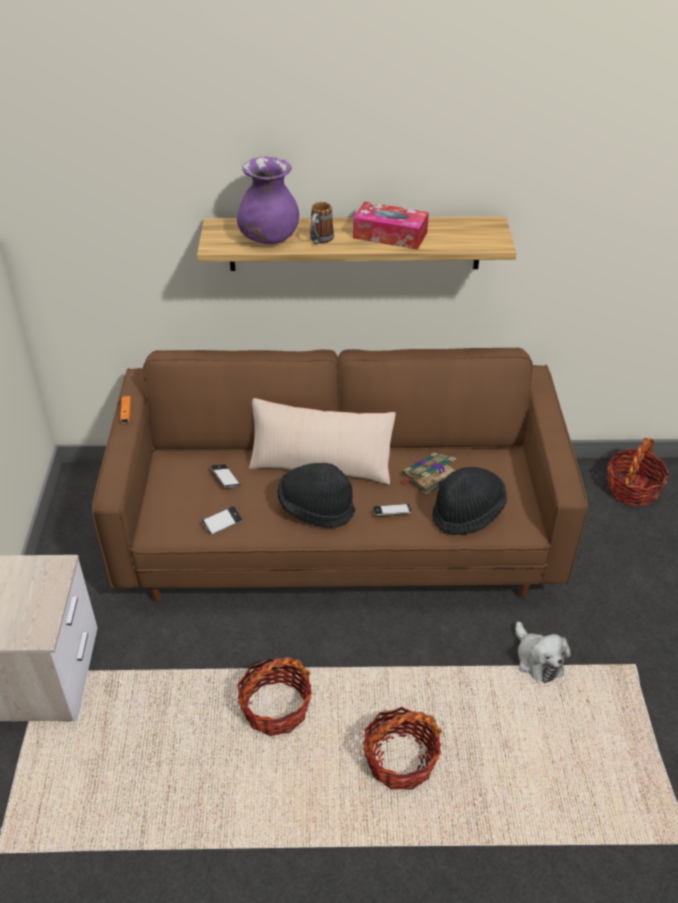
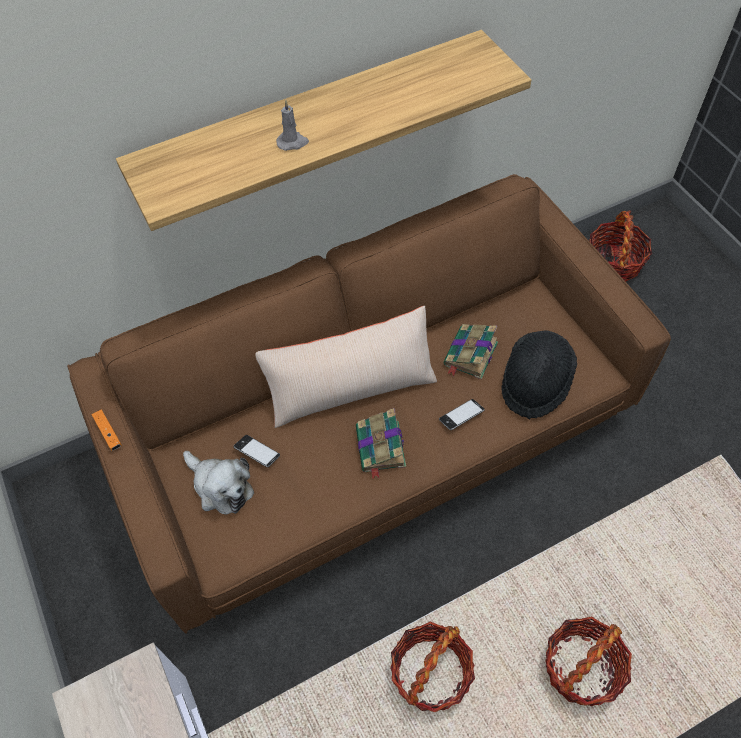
camera: 25 degrees left, 15 degrees up
(222, 523) = (291, 514): phone -> none
(269, 239) = (226, 162): purple vase -> none
(316, 508) = (381, 448): black hat -> book
(319, 240) = (292, 142): mug -> grey candle
(390, 235) = (372, 104): tissue box -> none
(537, 659) = (637, 491): plush toy -> plush toy (220, 487)

